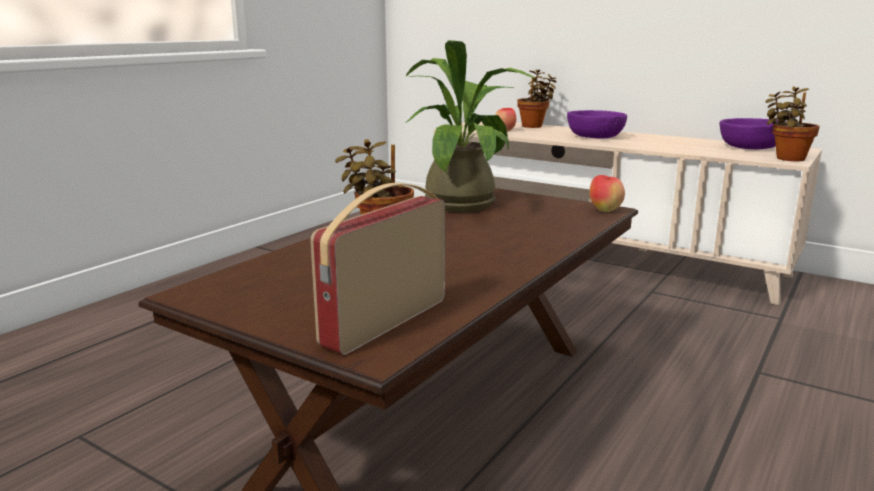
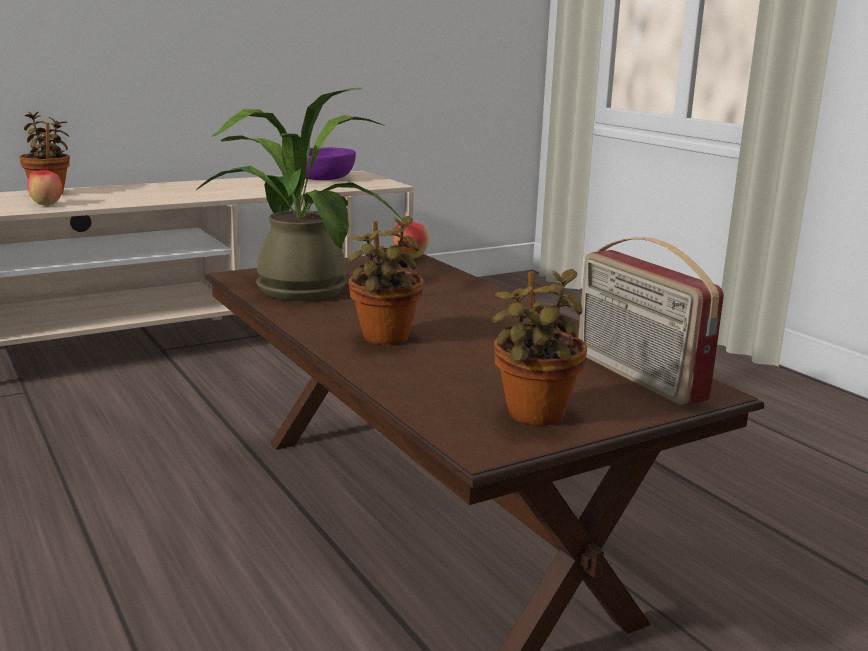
camera: 65 degrees left, 0 degrees up
(595, 136) = (168, 192): purple bowl -> none
(787, 159) = (381, 183): potted plant -> potted plant (534, 417)

